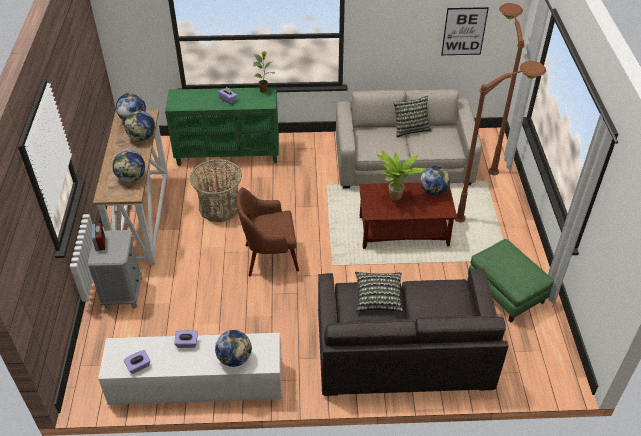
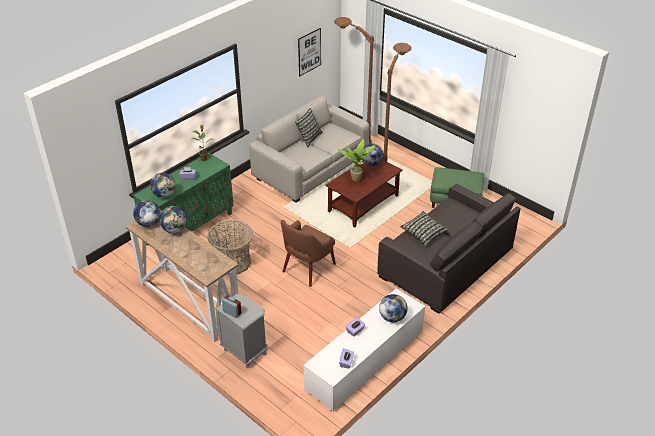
camera: 45 degrees left, 5 degrees down
(131, 178) = (209, 256): globe -> globe (164, 194)

